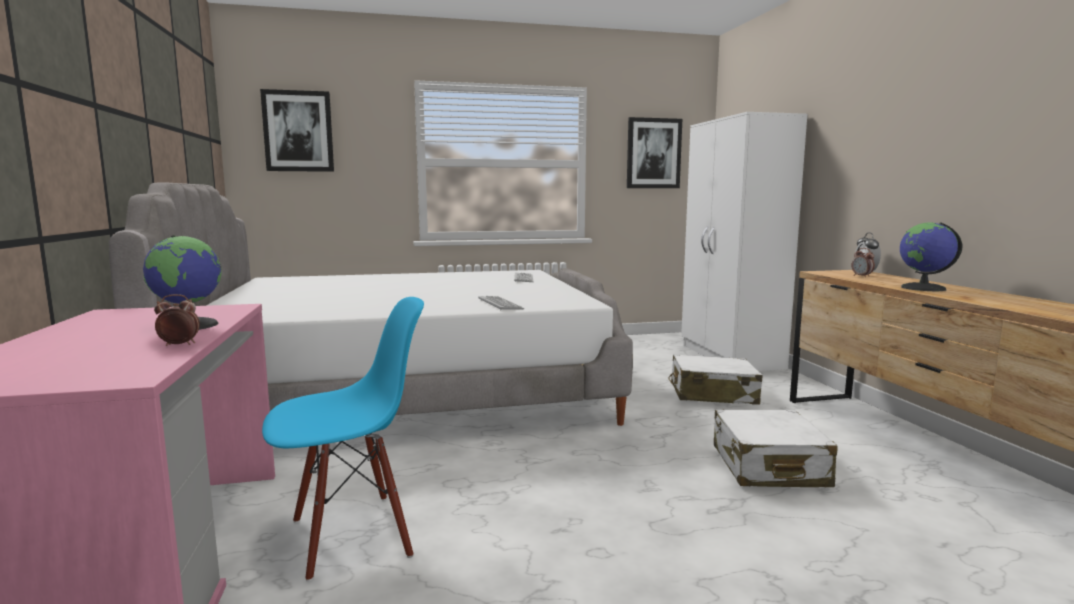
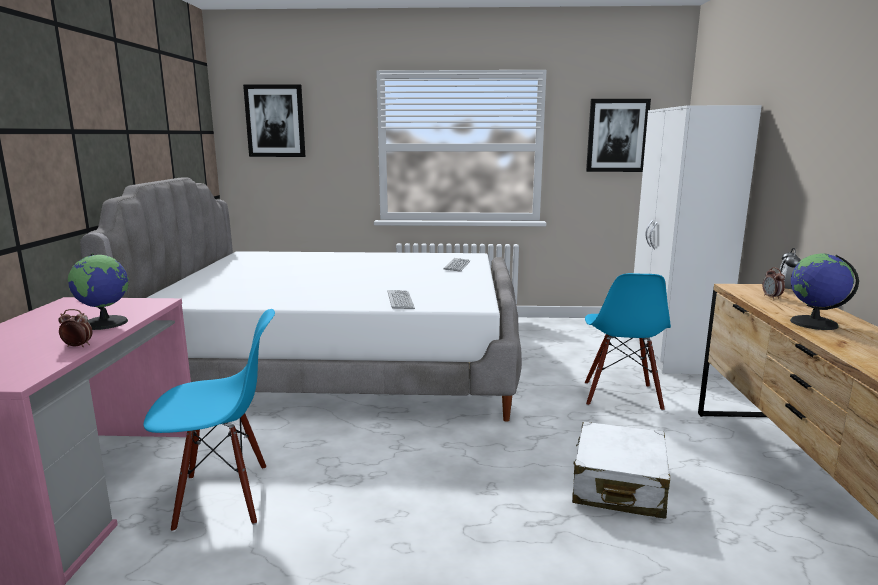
camera: 15 degrees right, 5 degrees up
(712, 394) = (621, 396): white suitcase -> blue chair

